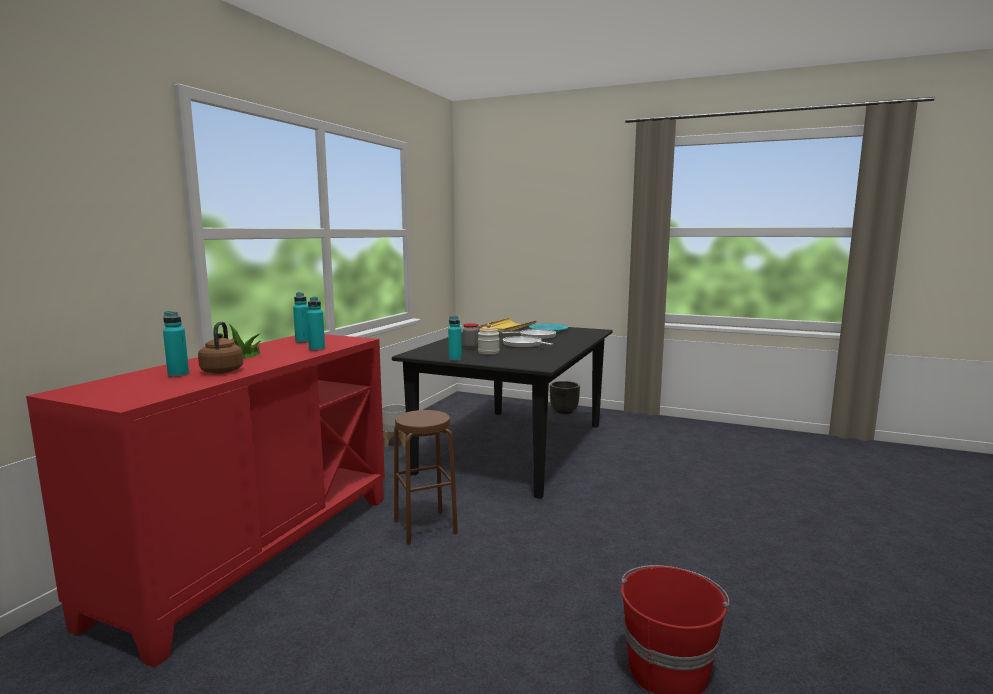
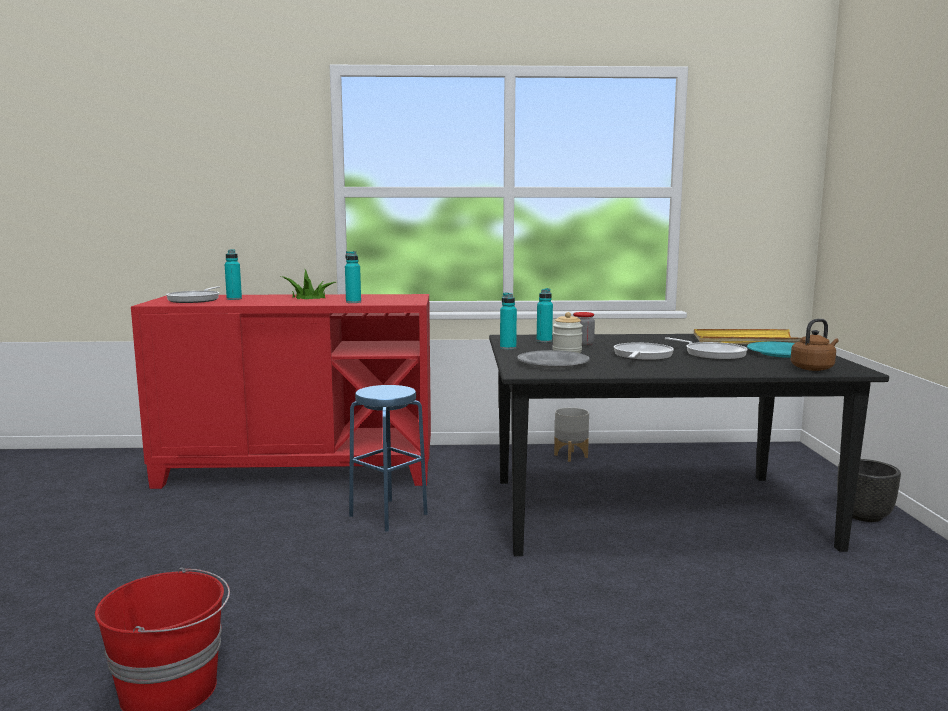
camera: 65 degrees right, 0 degrees up
(138, 386) = (195, 299): none -> frying pan
(223, 370) = (252, 301): brown kettle -> brown kettle (813, 368)
(303, 341) = (383, 297): turquoise bottle -> turquoise bottle (544, 341)
(425, 527) = (388, 514): brown stool -> blue stool
(522, 359) = (553, 363): none -> grey plate

